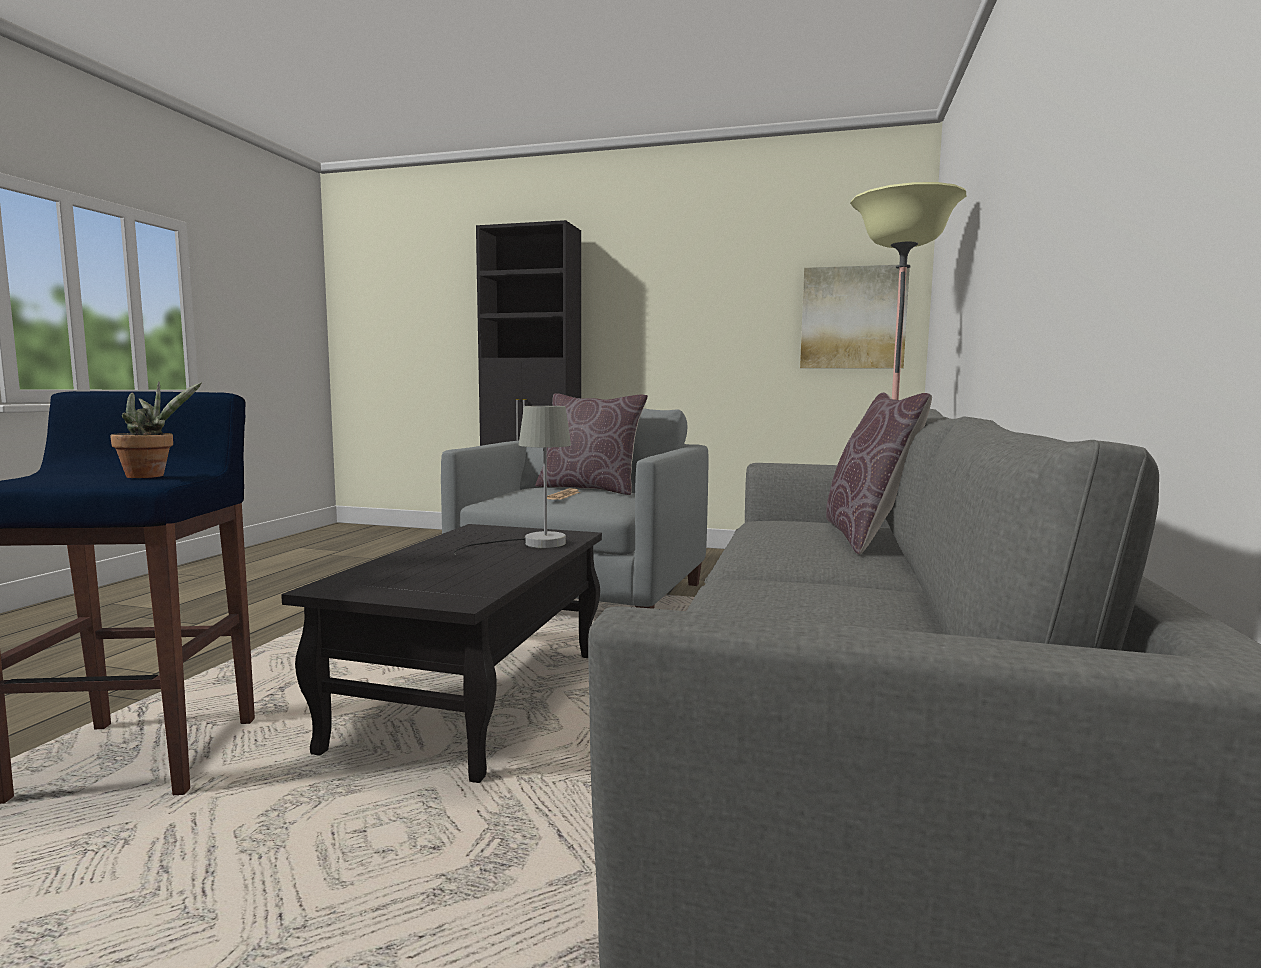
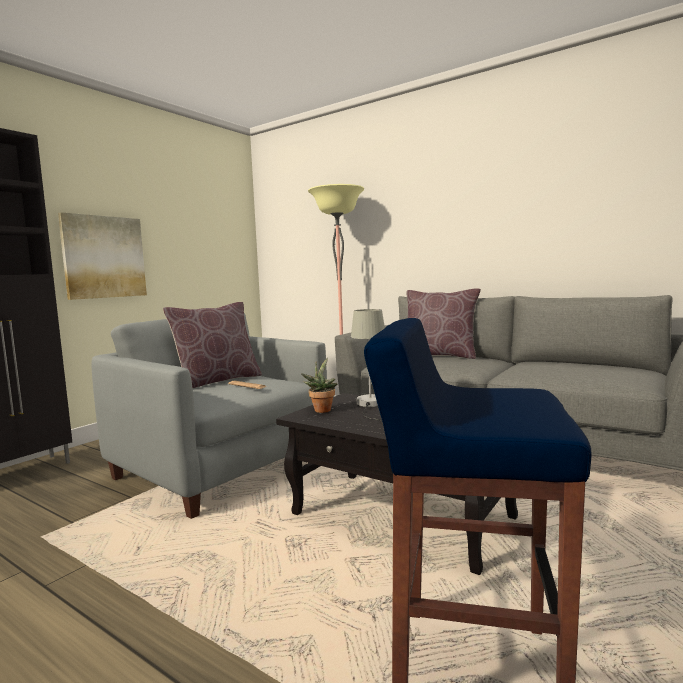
camera: 70 degrees left, 0 degrees up
(151, 476) = (491, 394): potted plant -> potted plant (322, 409)
(853, 318) = (225, 246): picture -> picture (104, 257)

